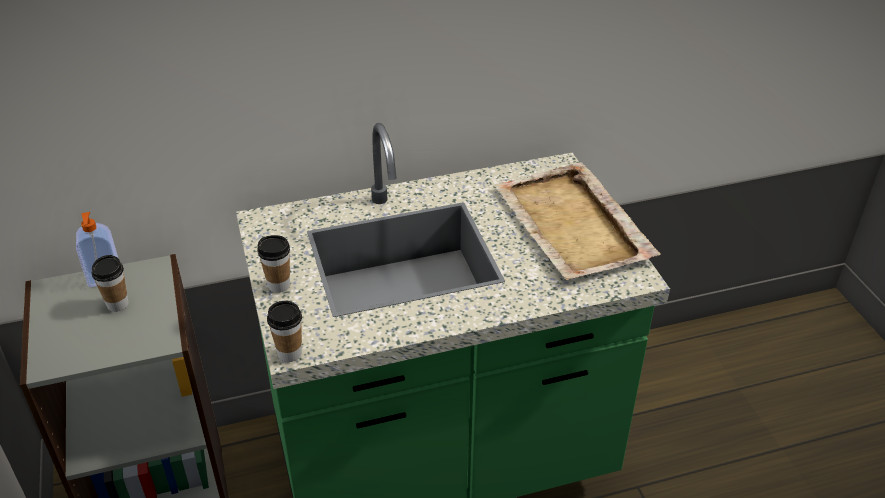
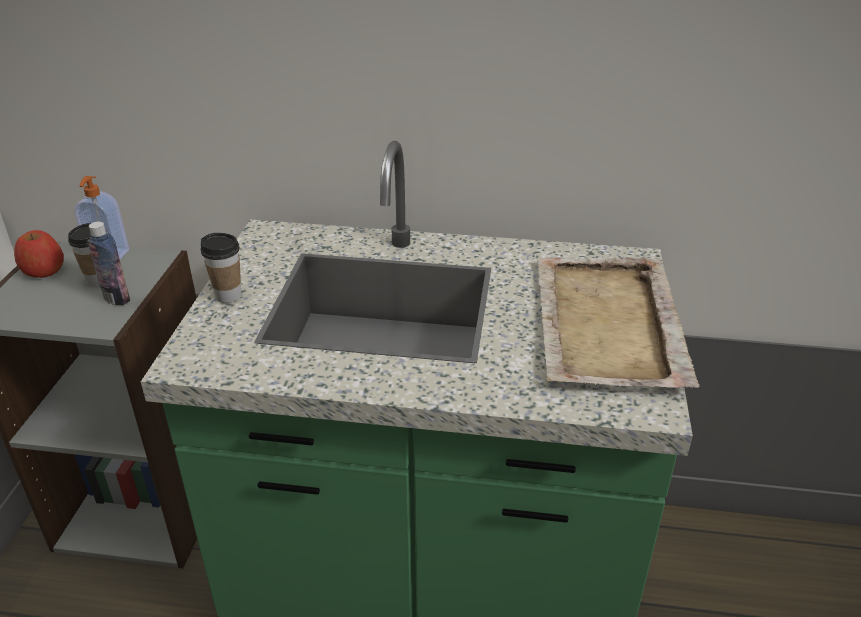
camera: 25 degrees right, 5 degrees down
(56, 310) = (43, 270): none -> apple
(151, 315) = (116, 298): none -> bottle
(289, 353) = (177, 365): cup -> none

